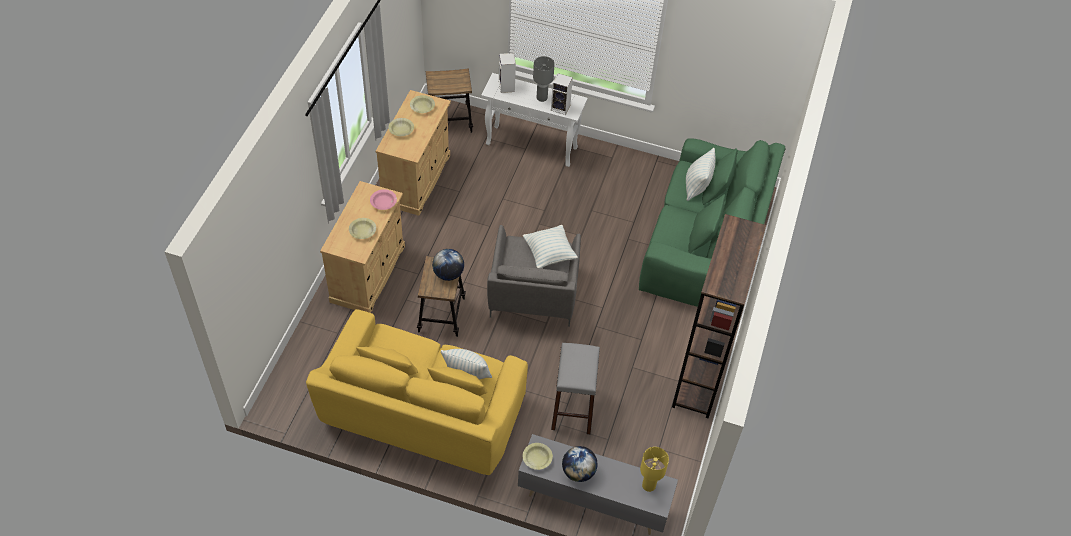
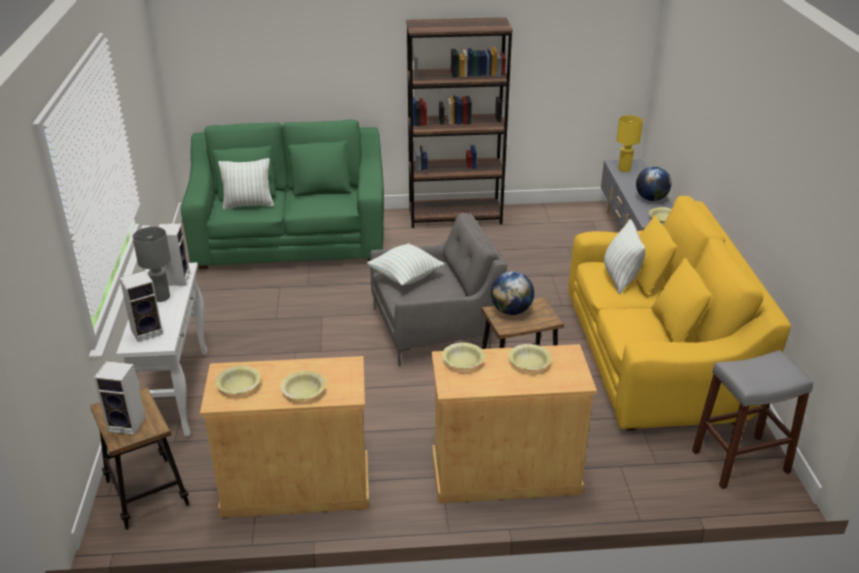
camera: 110 degrees left, 20 degrees down
(383, 202) = (463, 361): pink bowl -> yellow bowl
(443, 80) = (128, 424): none -> speaker
(573, 408) = (553, 271): grey stool -> grey stool (740, 461)

